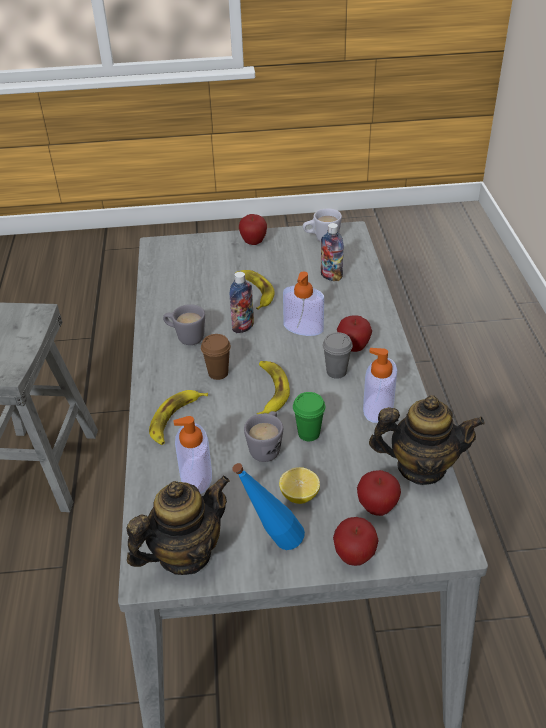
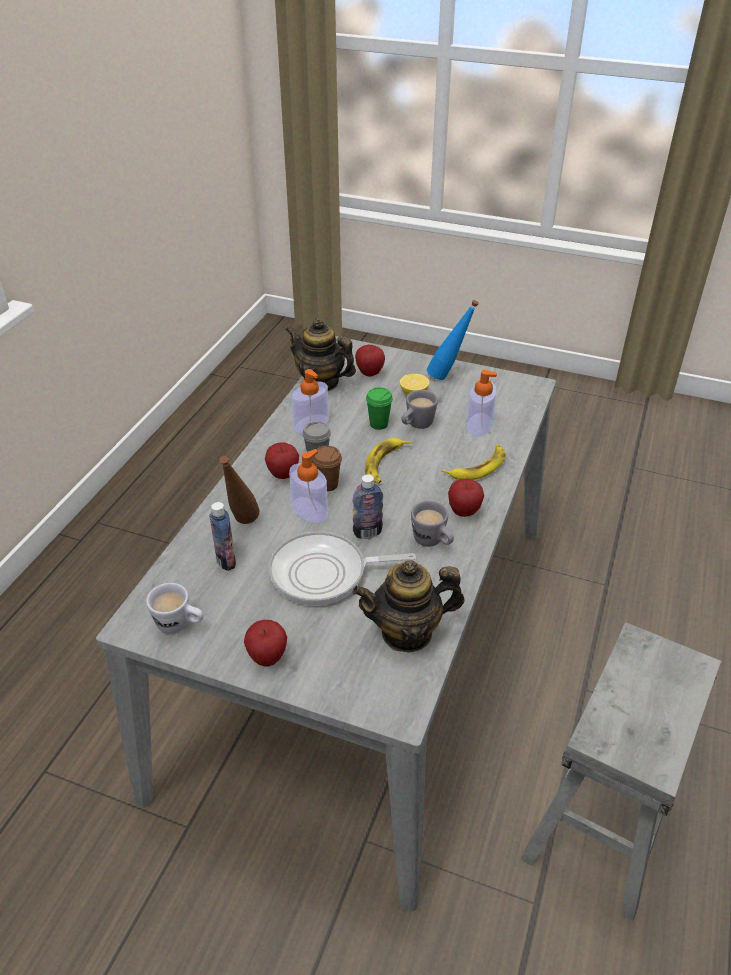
camera: 155 degrees left, 0 degrees up
(184, 554) = (506, 388): teapot -> teapot (407, 633)
(218, 373) = (420, 493): brown cup -> brown cup (328, 485)
(254, 291) = (324, 573): banana -> frying pan
(344, 300) = (242, 526): none -> brown bottle
(354, 556) = (403, 358): apple -> apple (464, 512)

